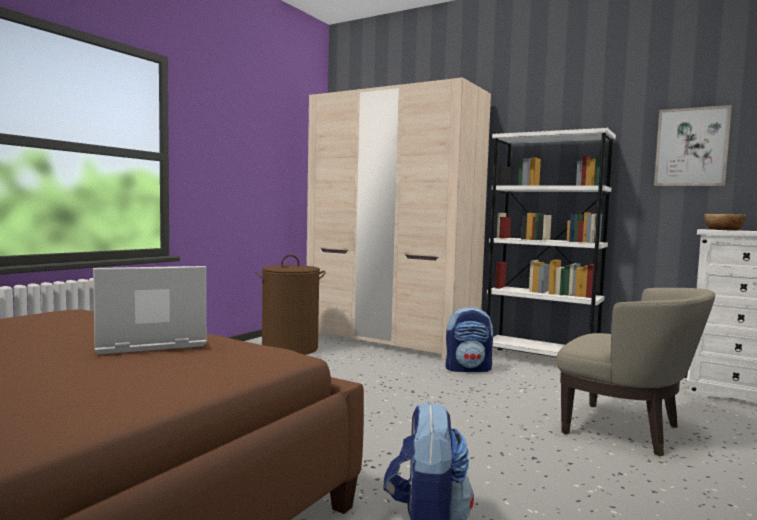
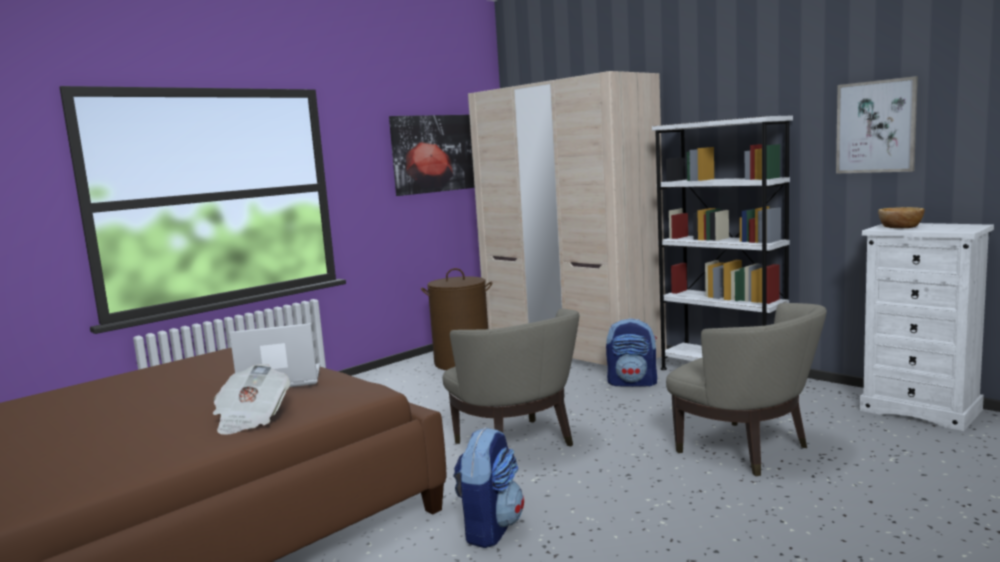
camera: 15 degrees right, 5 degrees up
(132, 386) = (251, 419): none -> newspaper
(273, 148) = (438, 153): none -> picture
(395, 428) = (517, 445): none -> beige armchair

